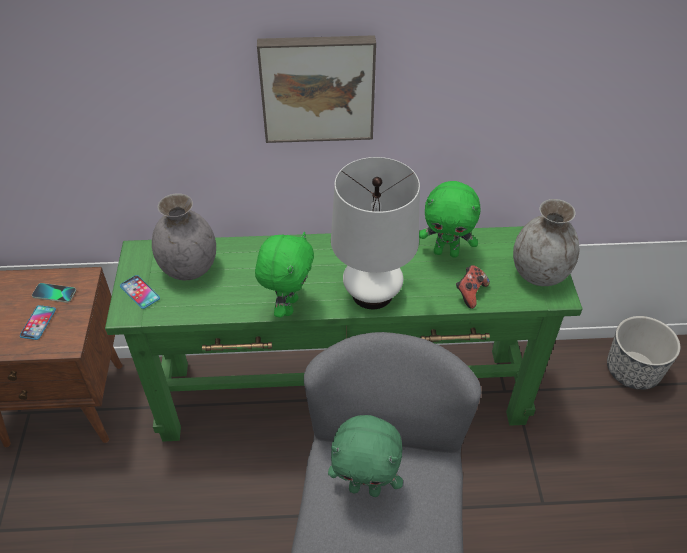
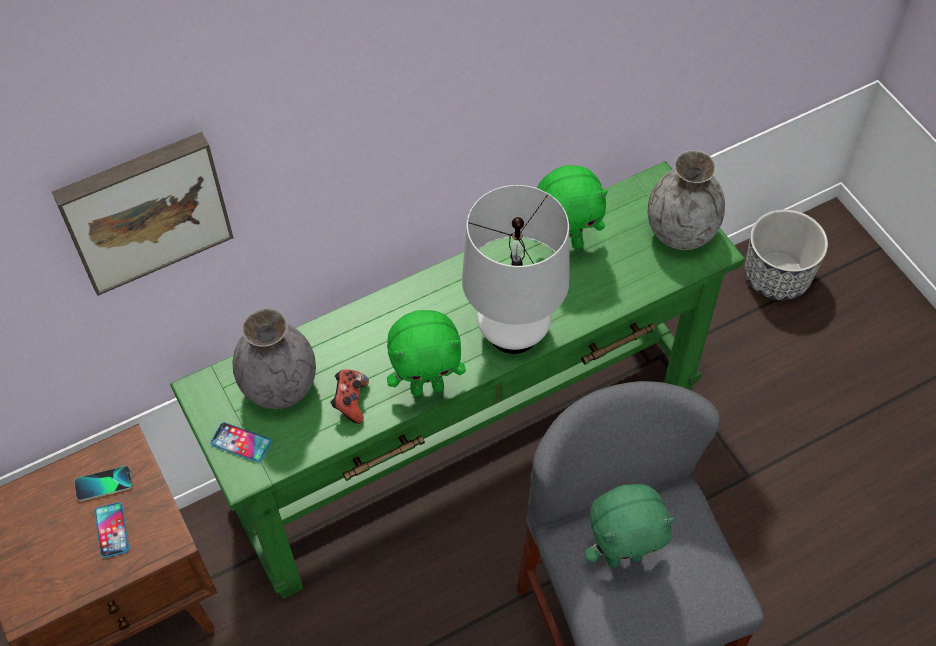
camera: 25 degrees left, 10 degrees up
(288, 306) = (427, 387): green plush toy -> green plush toy turned 90 degrees clockwise
(317, 87) = (392, 126): picture -> picture (144, 209)
(470, 293) = (619, 287): game controller -> game controller (350, 402)

